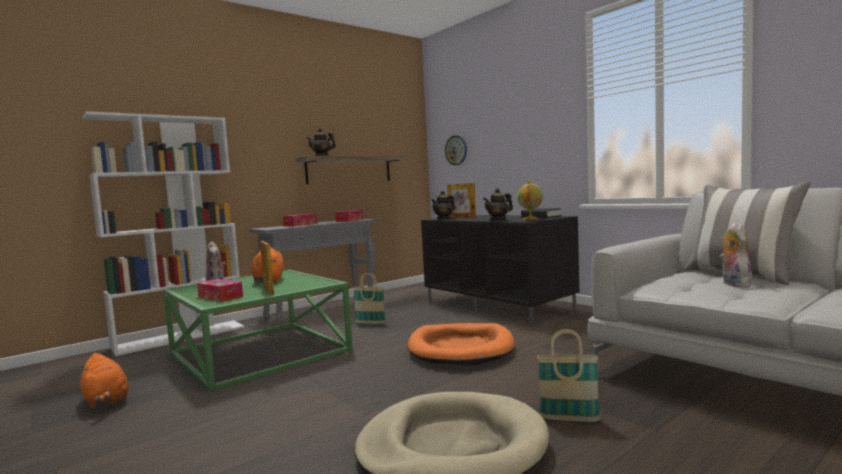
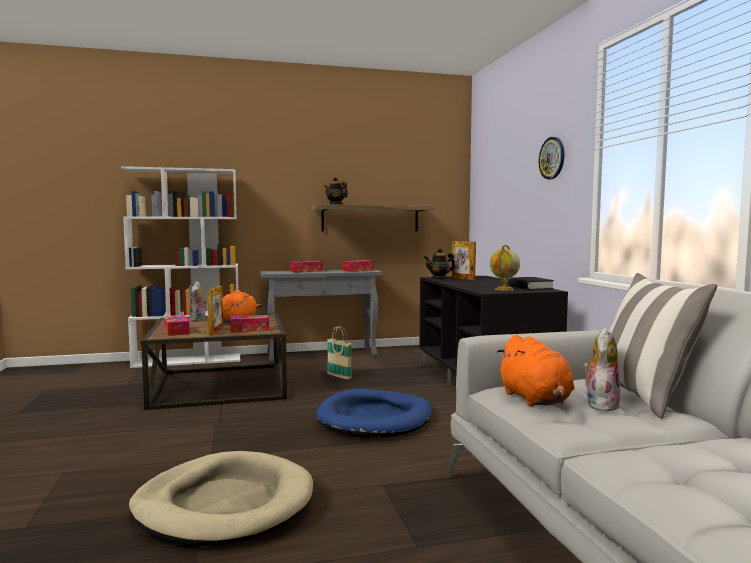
camera: 25 degrees right, 0 degrees up
(106, 401) = (79, 401): orange plush toy -> orange plush toy (536, 400)
(258, 352) = (219, 385): green coffee table -> brown coffee table
(300, 284) = (250, 329): none -> tissue box
(456, 150) = (489, 201): wall clock -> wall clock (552, 158)
(461, 348) = (375, 418): orange dog bed -> blue dog bed
(498, 220) = (474, 286): teapot -> none
(569, 419) = (356, 510): basket -> none

